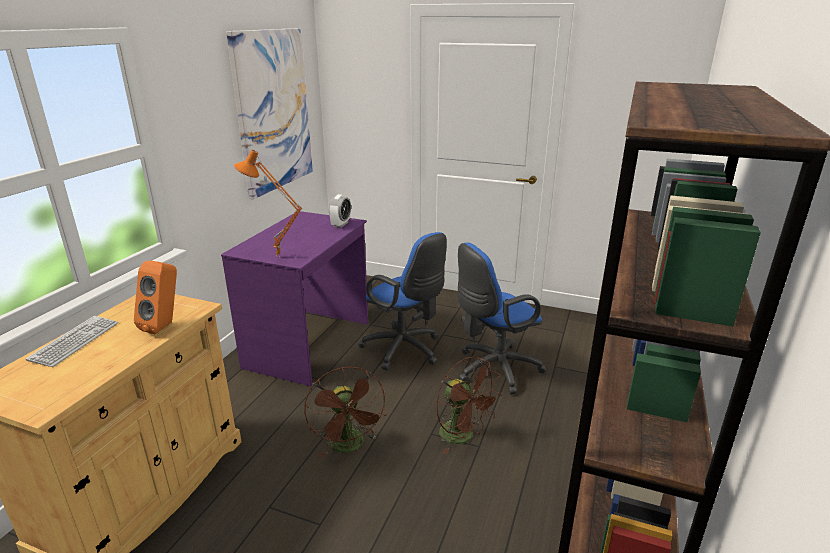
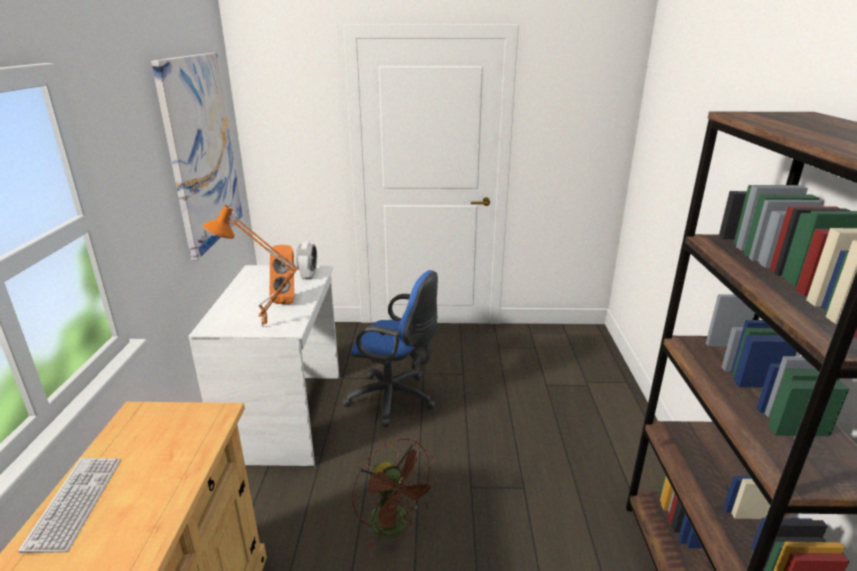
camera: 20 degrees left, 0 degrees up
(165, 326) = (191, 449): orange speaker -> orange speaker (288, 298)
(309, 345) = (286, 416): purple desk -> white desk
(463, 436) = (503, 481): brown fan -> none
(493, 370) = (493, 401): blue office chair -> none

